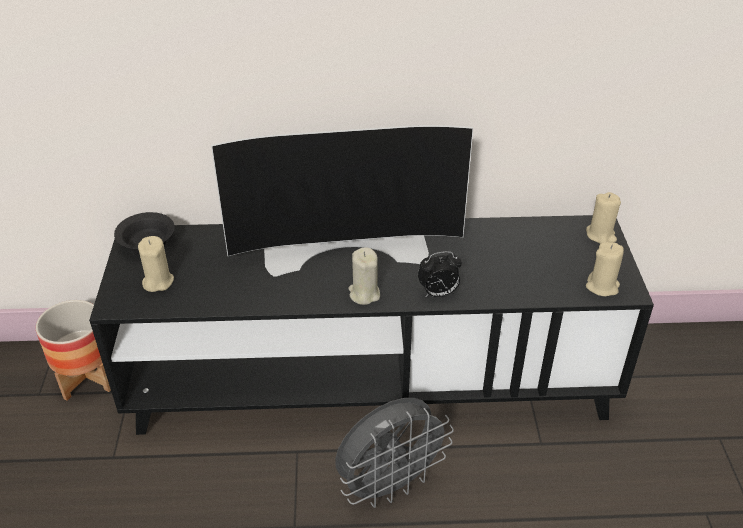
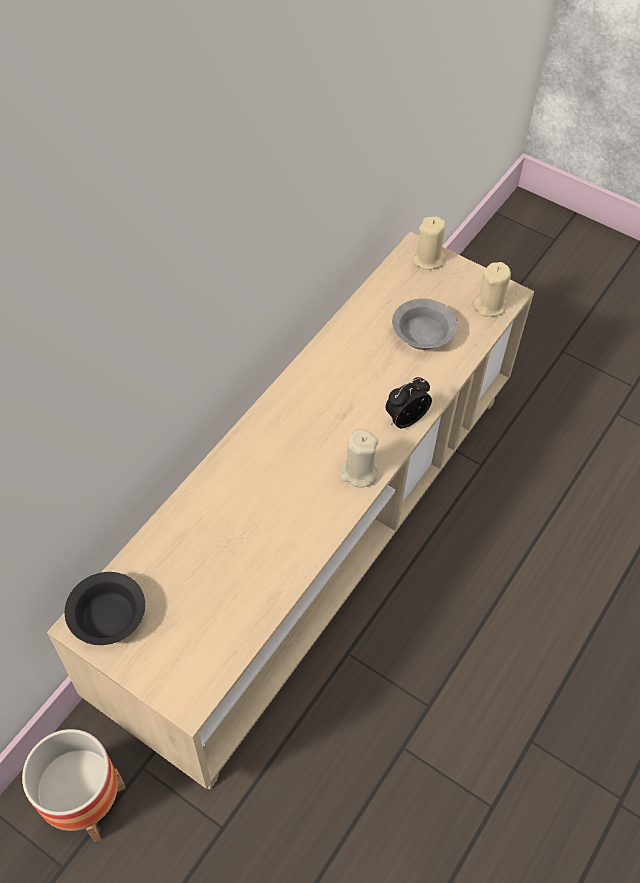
camera: 55 degrees left, 15 degrees up
(158, 281) = (186, 639): beige candle -> none
(346, 246) = (278, 444): television -> none
(371, 383) = (316, 541): black tv stand -> beige tv stand
(389, 485) = (440, 602): grey fan -> none
(438, 294) = (405, 418): alarm clock -> alarm clock turned 150 degrees counterclockwise
(524, 265) = (421, 335): none -> grey bowl

